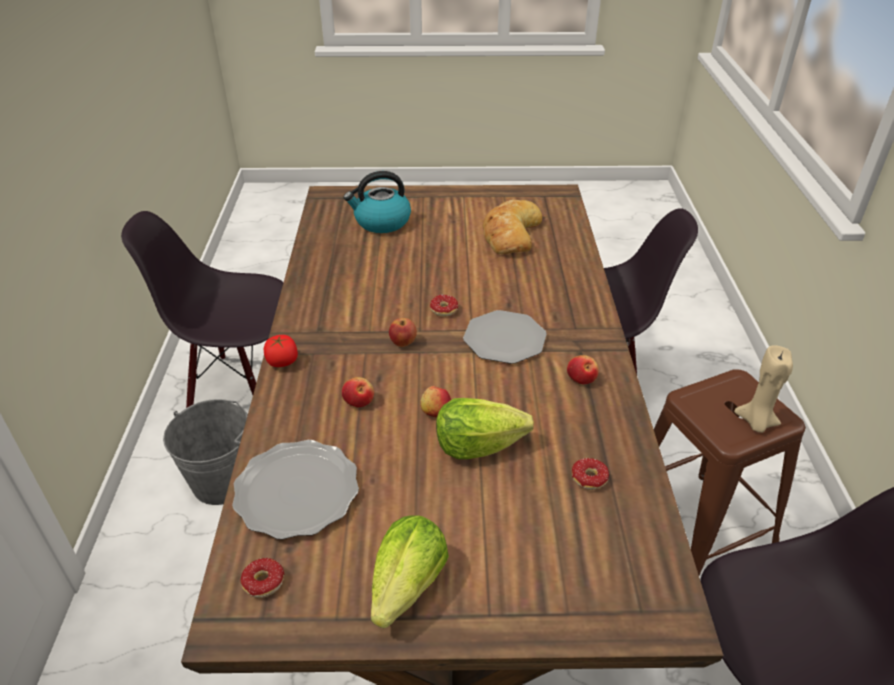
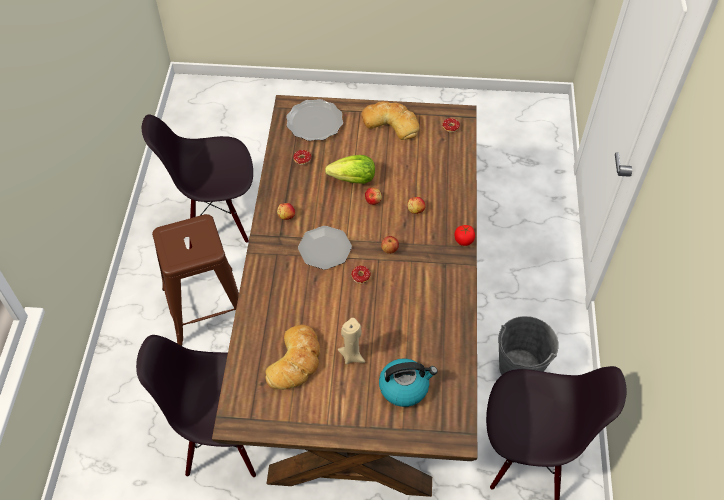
camera: 175 degrees left, 15 degrees up
(296, 491) = (443, 163): plate -> plate (315, 122)
(408, 585) = (391, 122): lettuce -> bread
(756, 422) = (181, 232): beige candle -> beige candle (352, 355)

